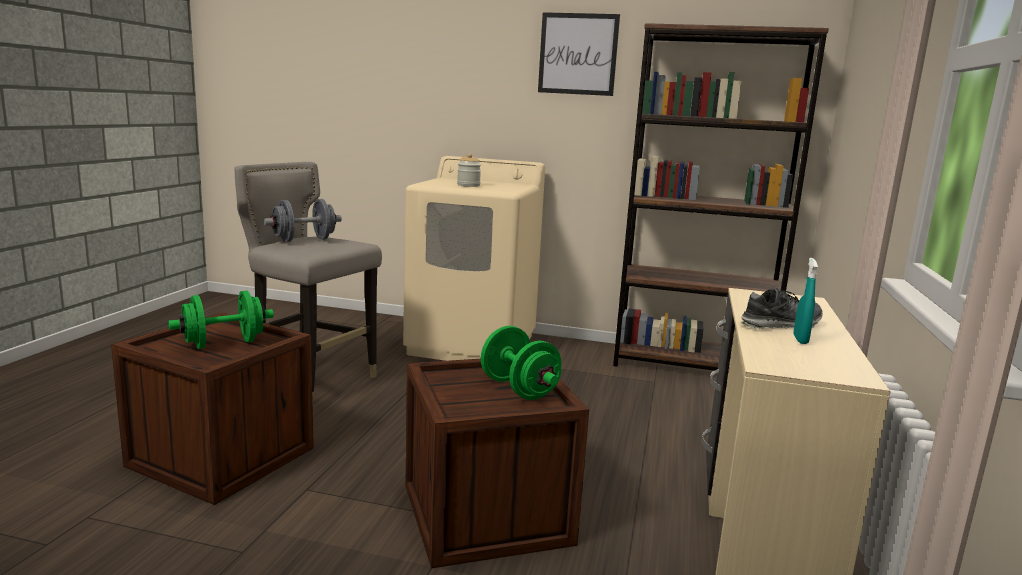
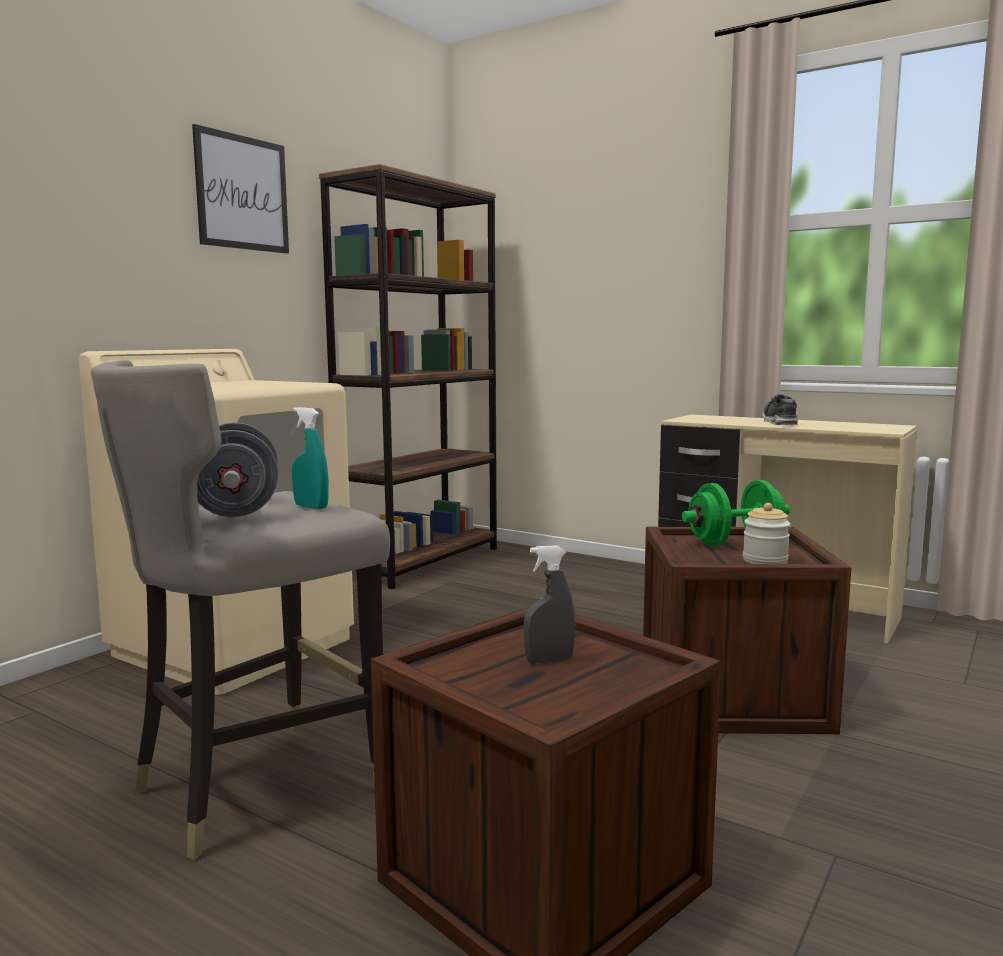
camera: 70 degrees left, 5 degrees down
(224, 343) = (549, 661): green dumbbell -> grey spray bottle
(468, 185) = (238, 385): jar -> jar (765, 561)
(800, 339) = (817, 424): turquoise spray bottle -> turquoise spray bottle (311, 507)

